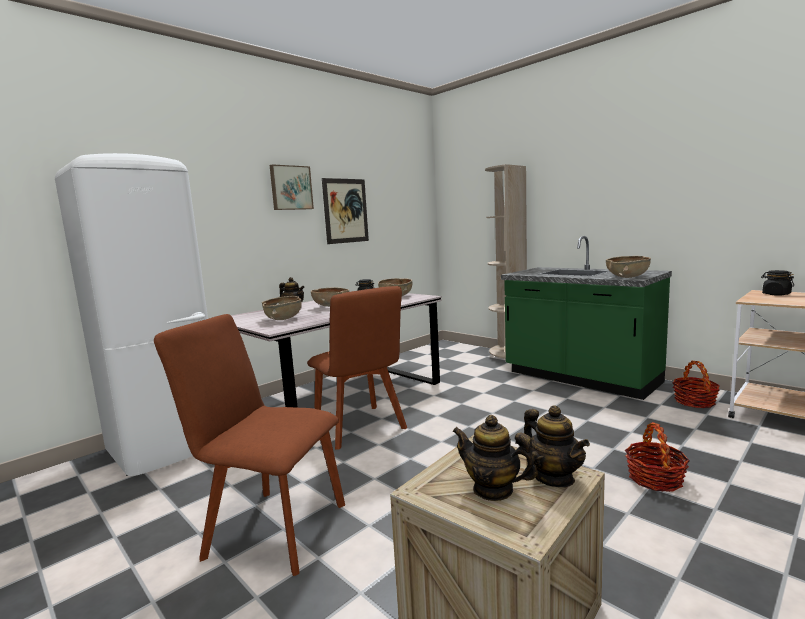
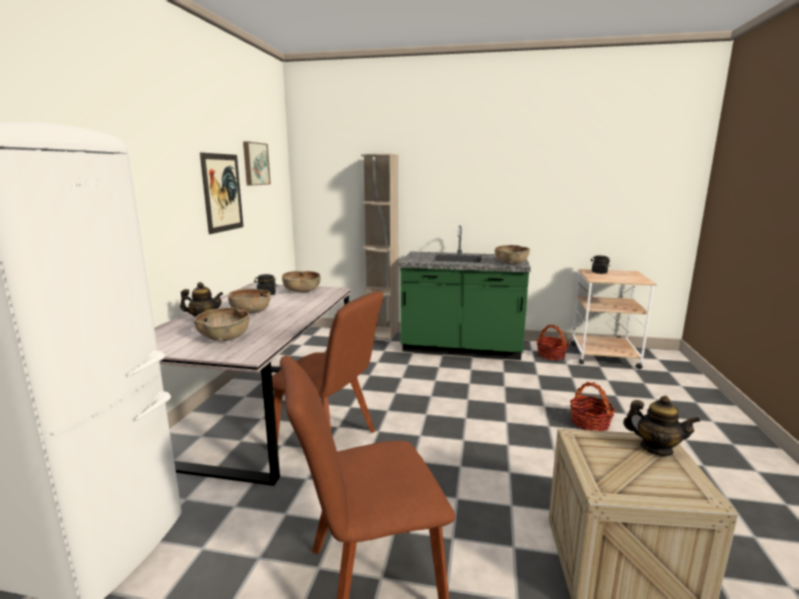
camera: 35 degrees left, 5 degrees up
(291, 188) = (171, 164): picture -> picture (255, 164)
(493, 490) = (641, 472): teapot -> none

